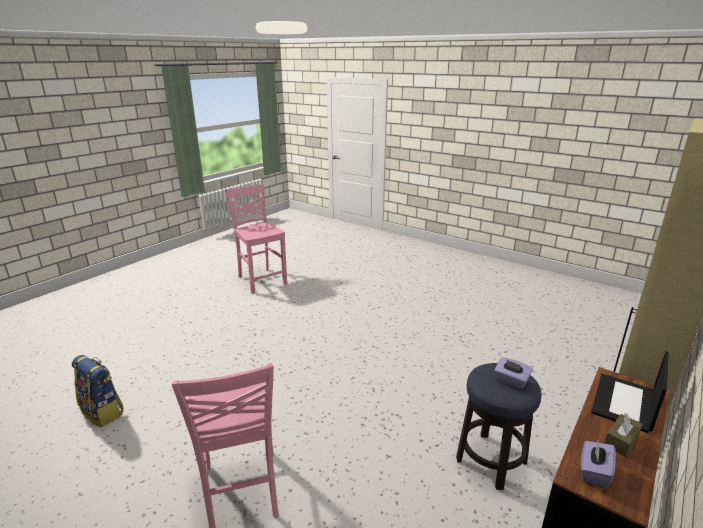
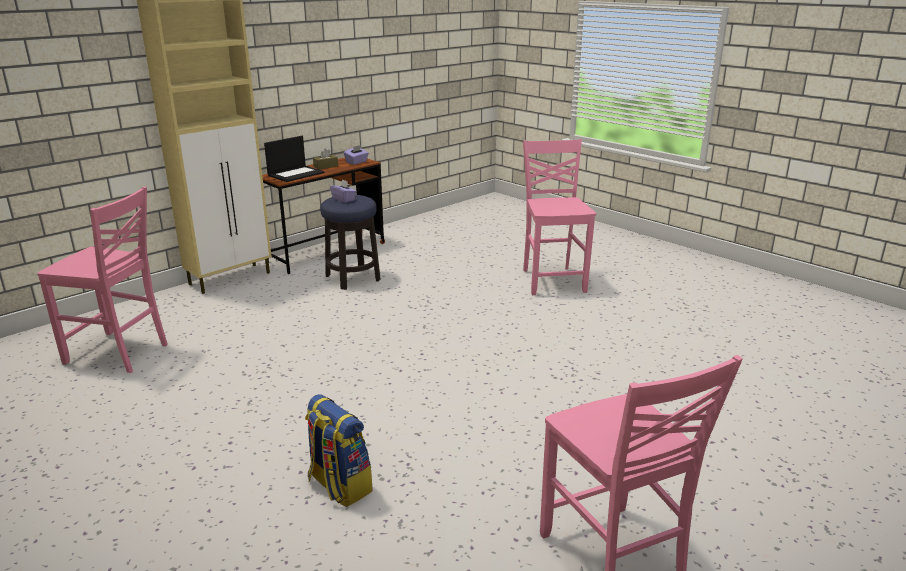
camera: 170 degrees left, 0 degrees up
(103, 412) = (721, 333): backpack -> backpack (338, 485)
(570, 339) = (119, 353): none -> pink chair

